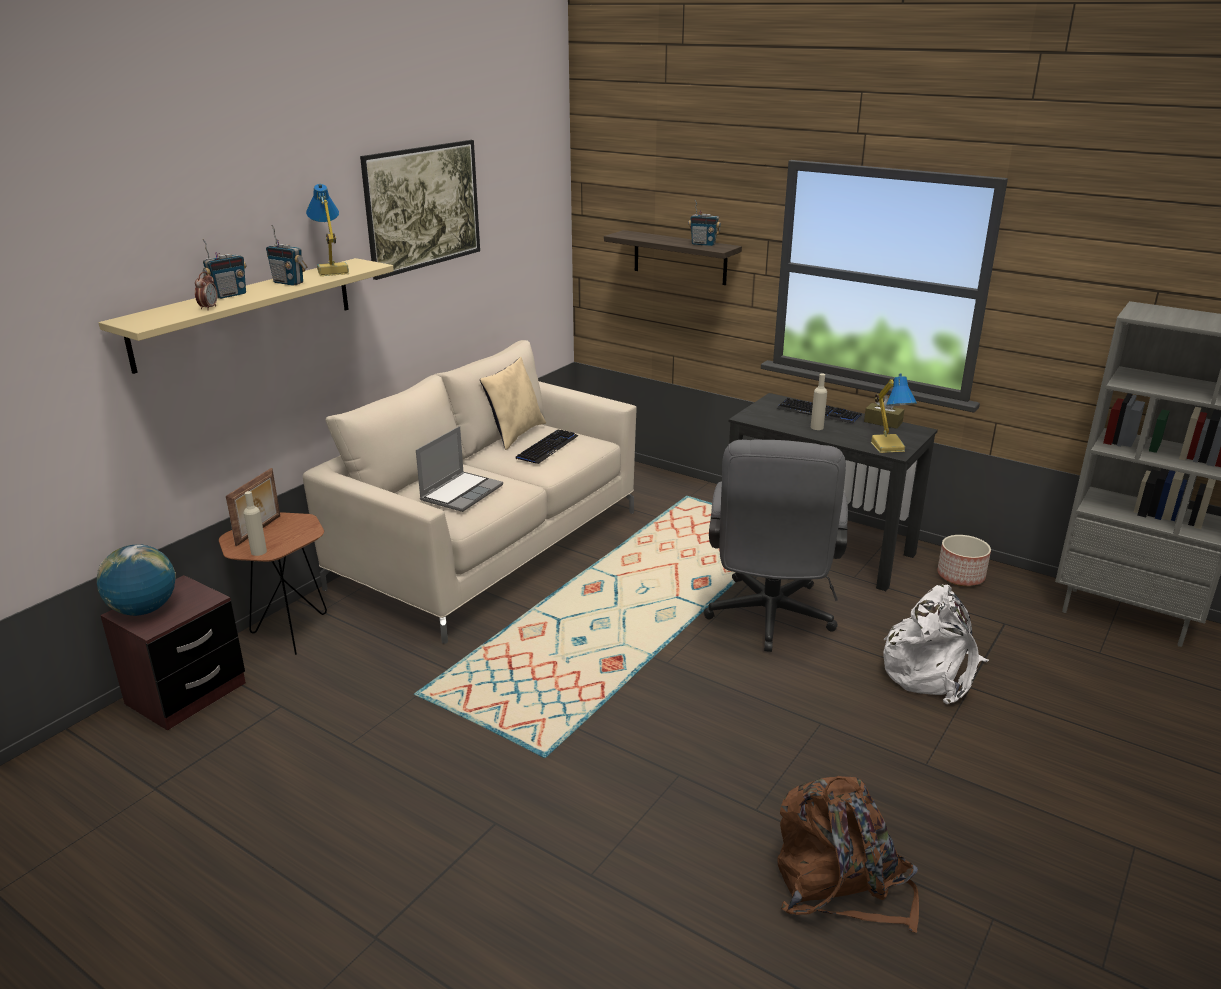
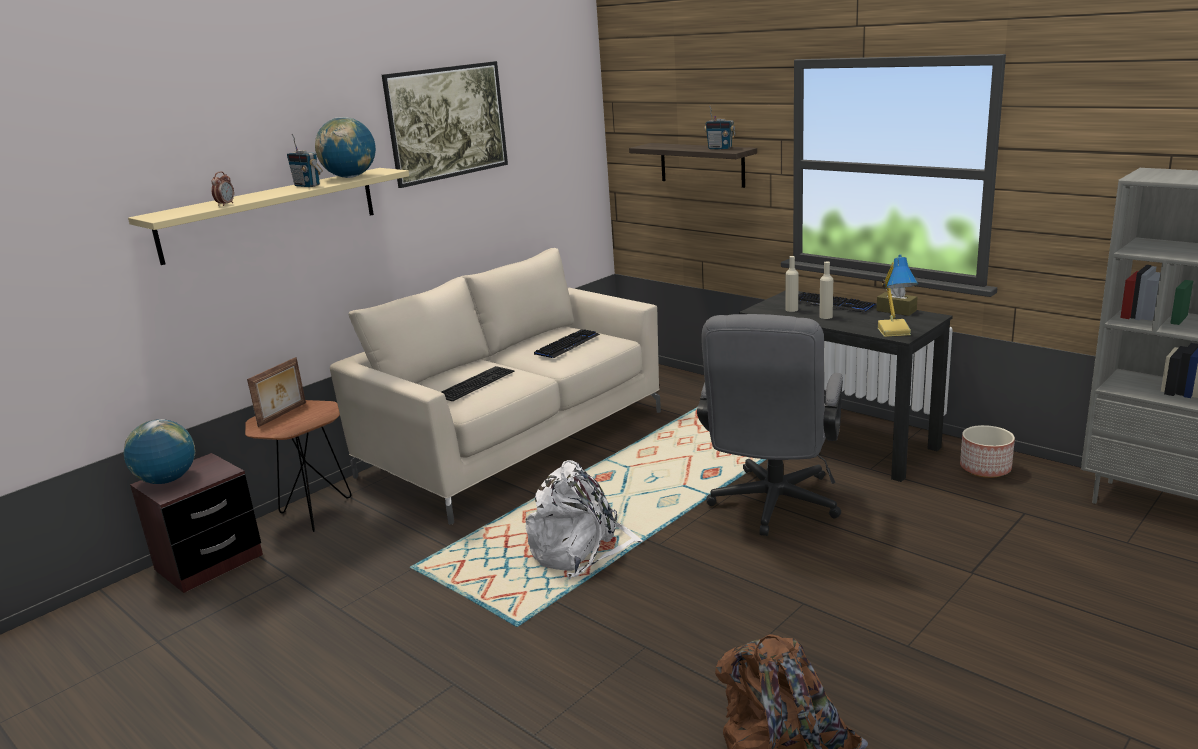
camera: 10 degrees right, 5 degrees down
(229, 295) = (250, 196): radio -> none
(259, 552) = (276, 431): beige bottle -> beige bottle (791, 309)
(331, 272) = (350, 177): table lamp -> globe
(461, 493) = (474, 383): laptop -> keyboard
(515, 434) = (541, 335): beige pillow -> none
(931, 671) = (933, 557): white backpack -> white backpack (580, 550)

